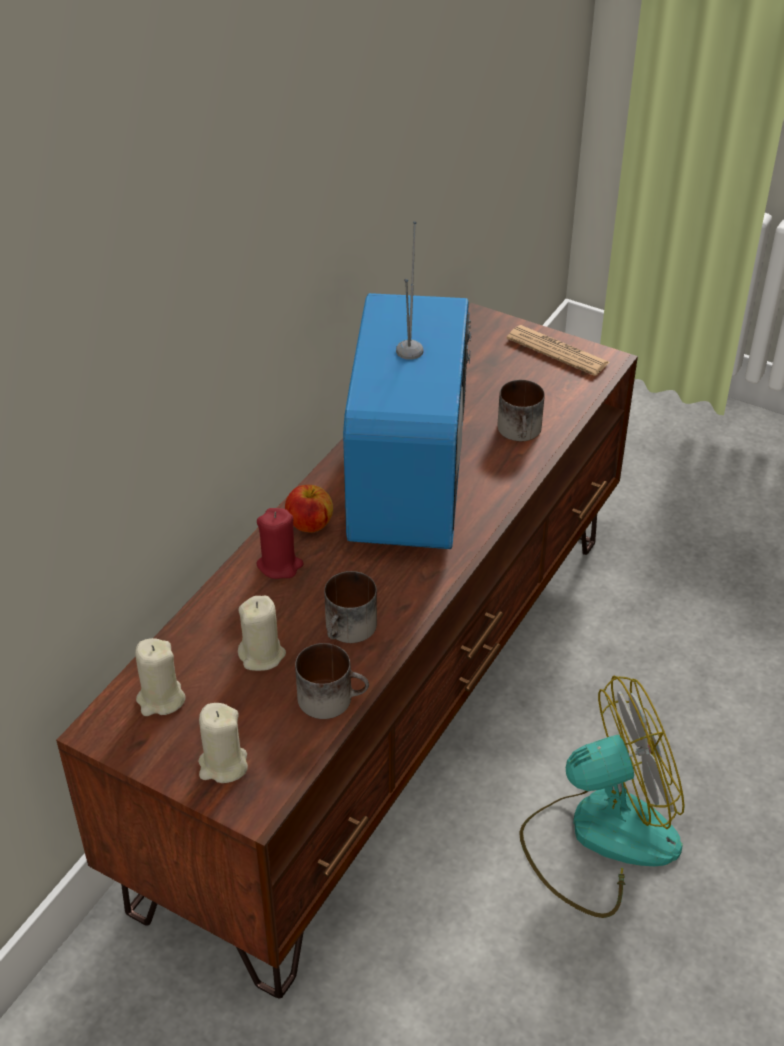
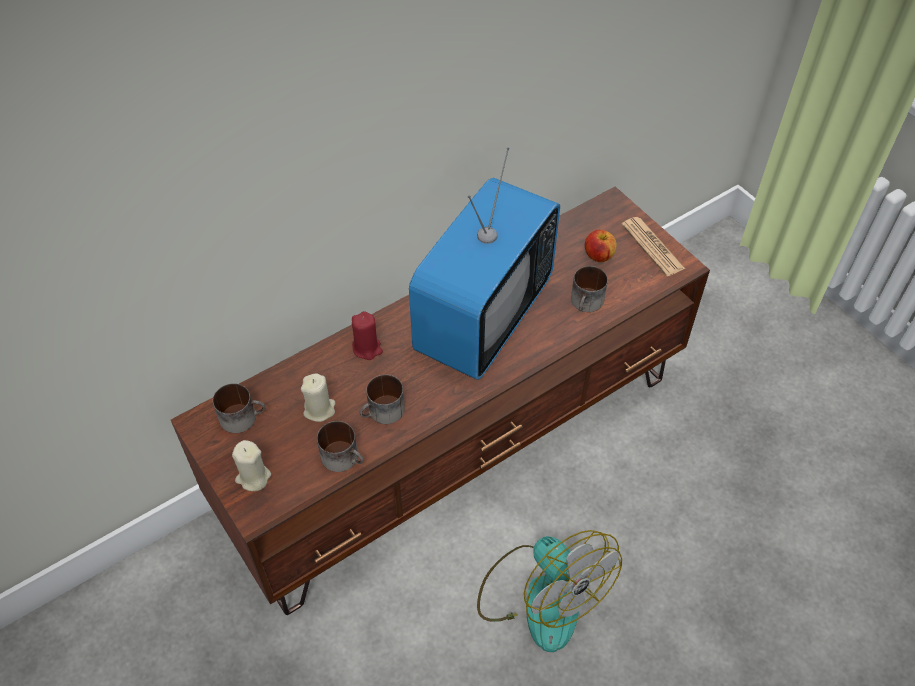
camera: 25 degrees right, 10 degrees up
(160, 699) = (243, 416): beige candle -> mug
(309, 524) = (403, 325): apple -> apple (598, 256)
(599, 836) = (541, 595): fan -> fan turned 45 degrees clockwise

